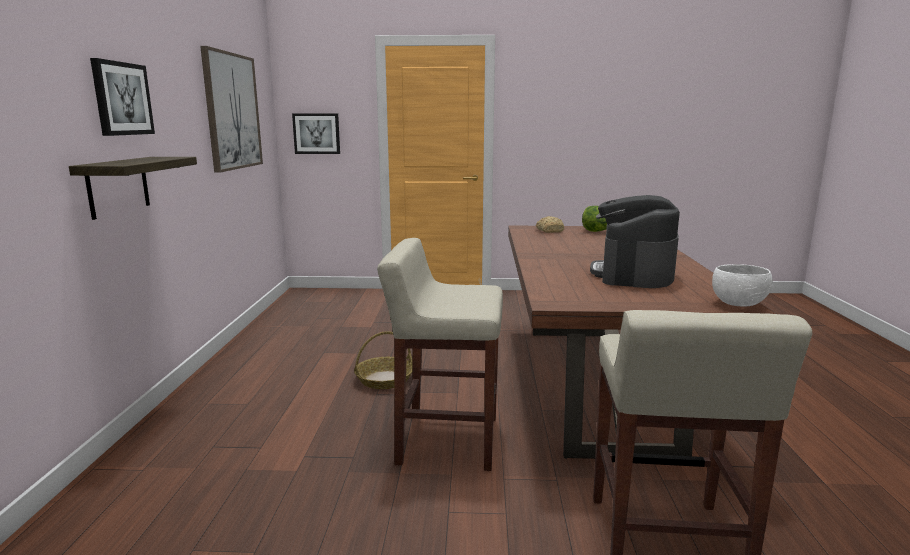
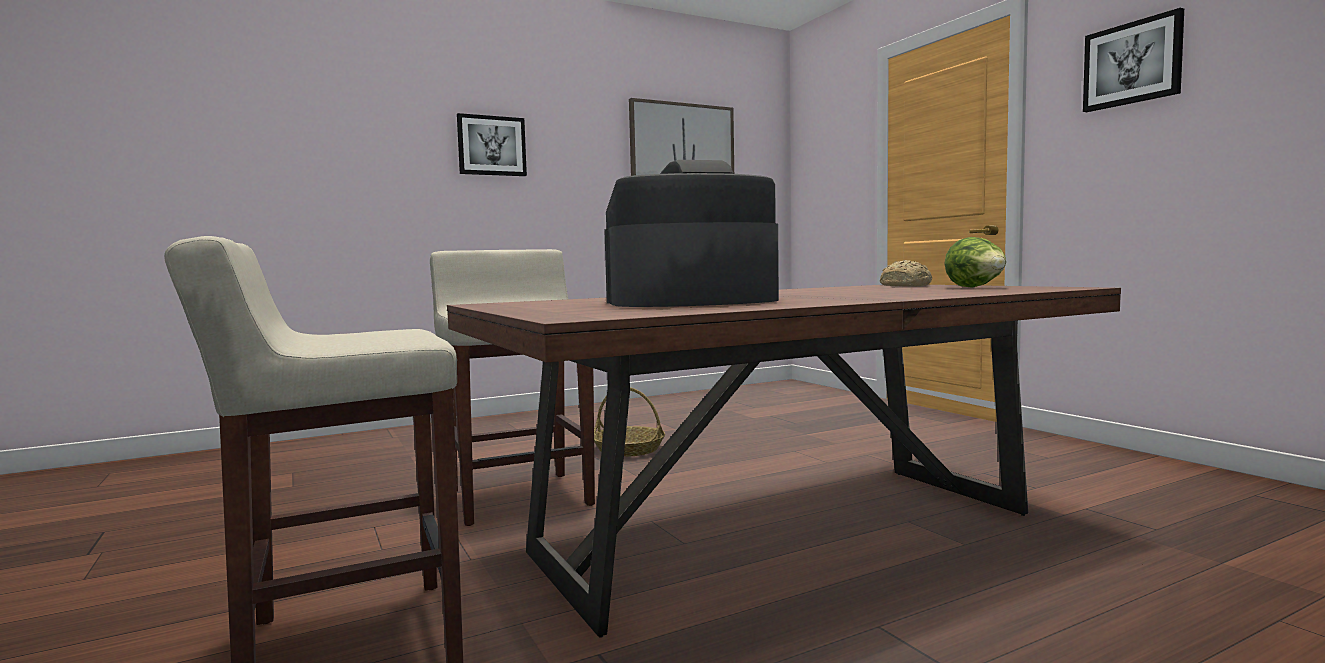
camera: 60 degrees right, 10 degrees down
(118, 186) = (472, 215): shelf -> none
(316, 133) = (821, 187): picture -> picture (1132, 63)
(738, 304) = (576, 317): white bowl -> none

